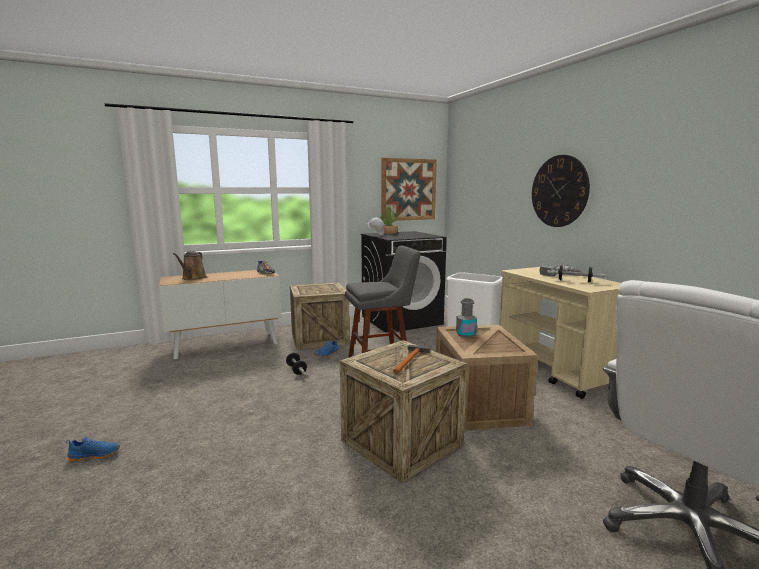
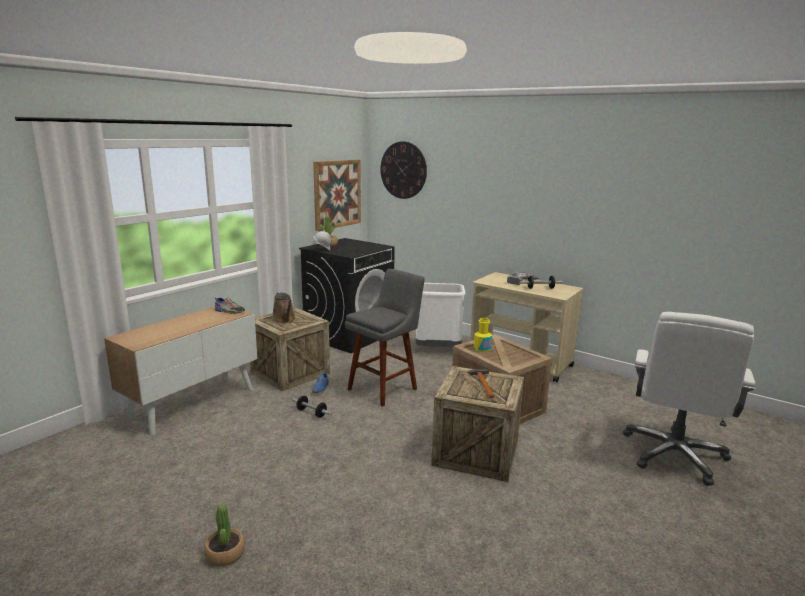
camera: 30 degrees left, 5 degrees up
(95, 455) = (225, 553): blue shoe -> potted plant
(193, 278) = (155, 333): brown watering can -> brown watering can (284, 320)
(465, 334) = (482, 349): grey bottle -> yellow bottle
(559, 191) = (508, 206): wall clock -> wall clock (403, 170)

